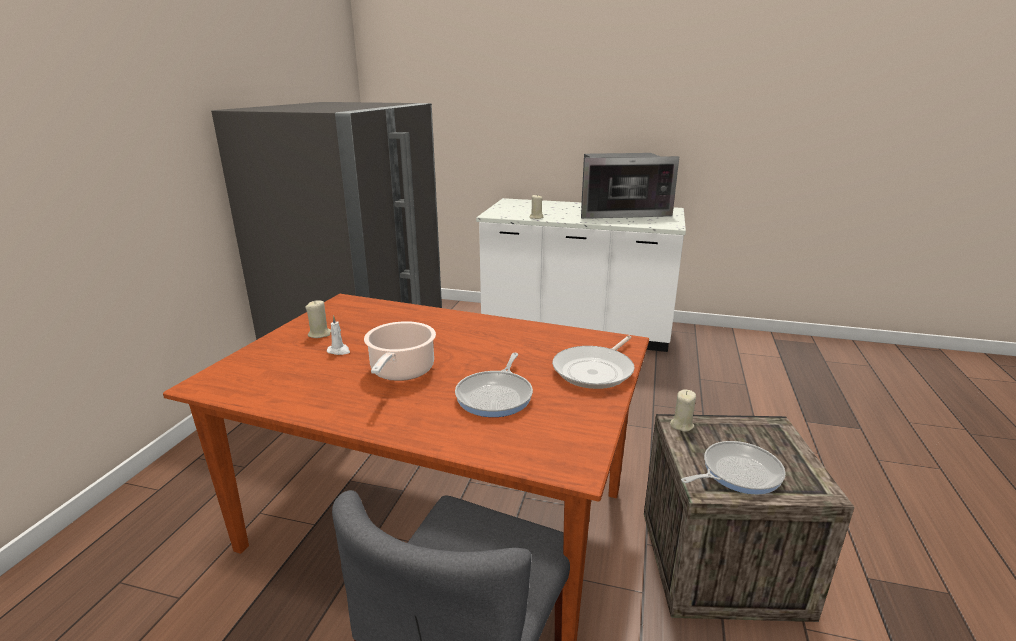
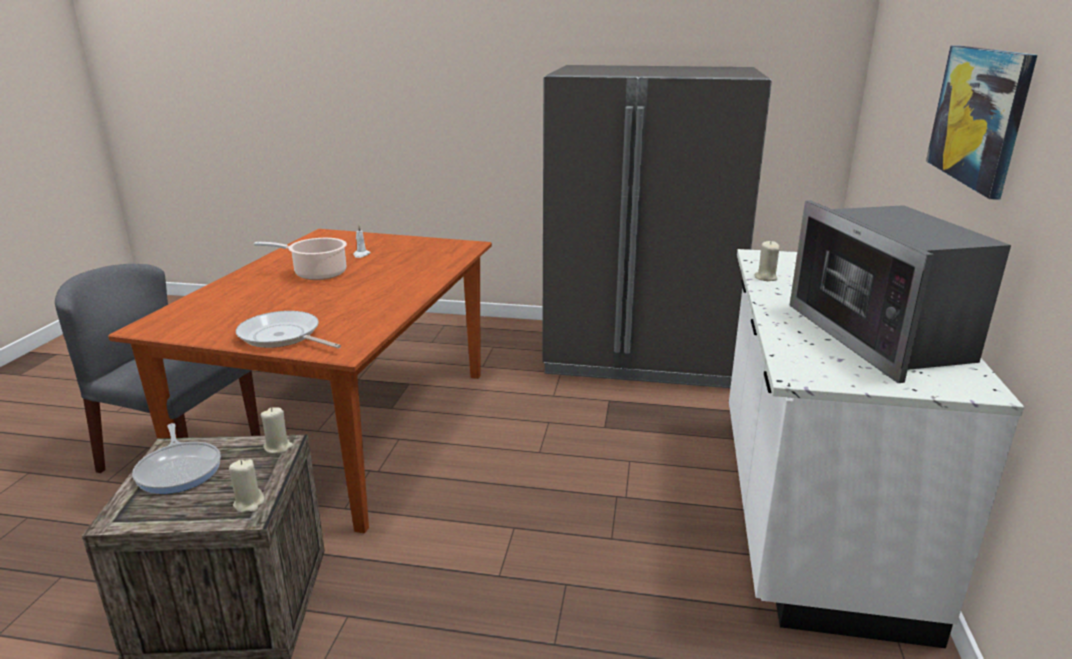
camera: 85 degrees right, 0 degrees up
(320, 334) = (395, 246): beige candle -> beige candle (249, 503)
(496, 396) = (259, 303): frying pan -> none
(574, 107) = (978, 116): none -> picture

